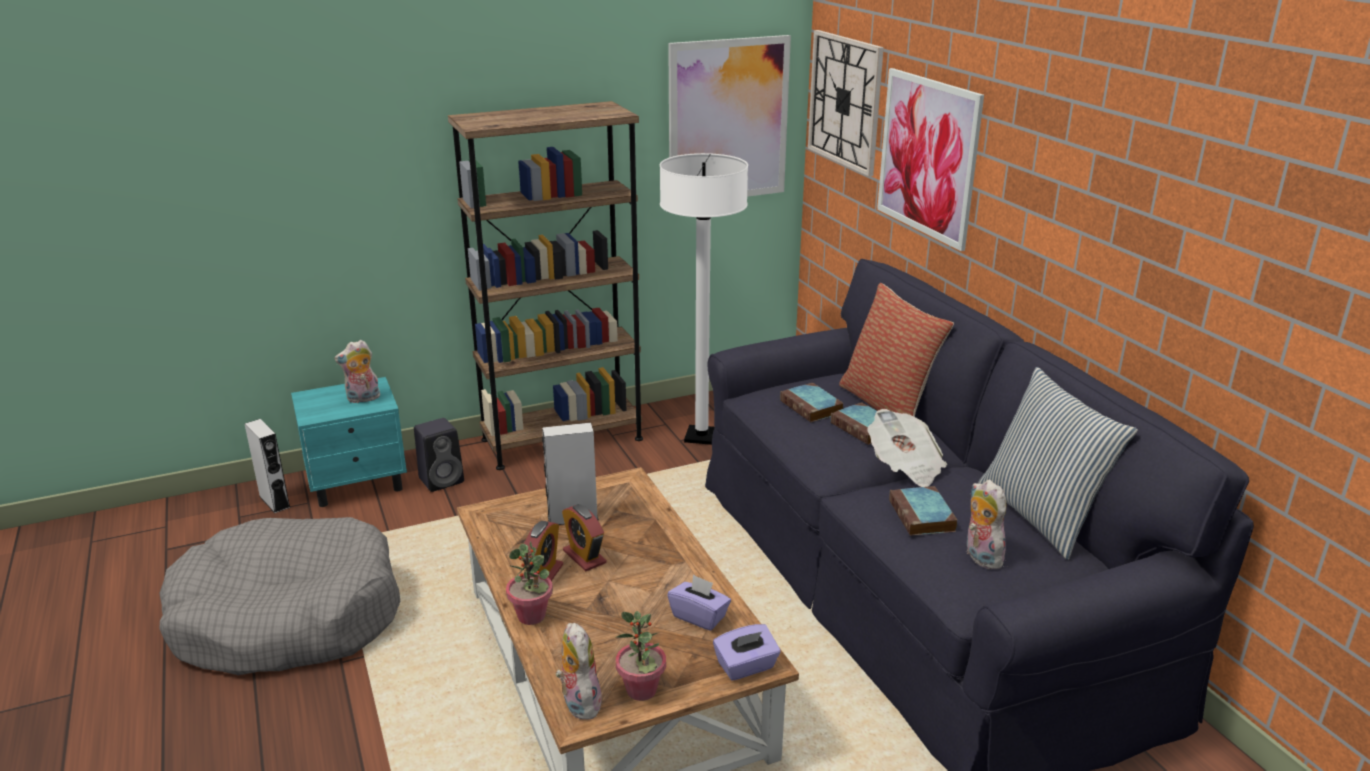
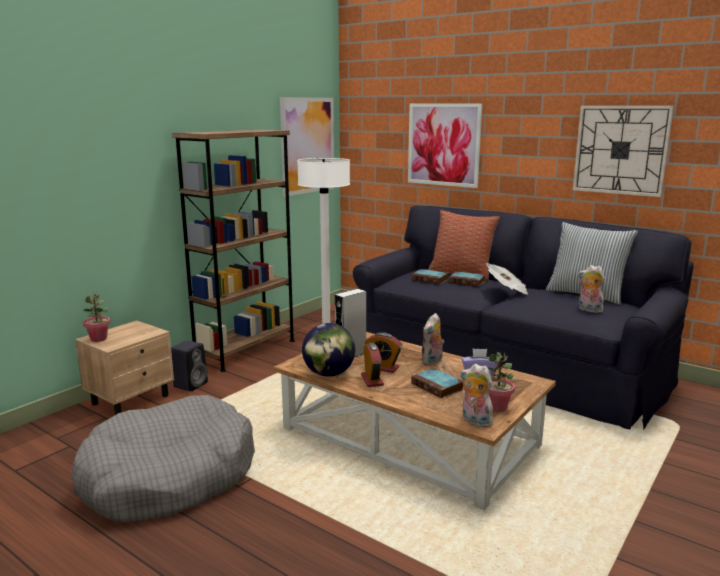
camera: 30 degrees left, 10 degrees down
(274, 501) = (76, 423): grey speaker -> none
(358, 483) = (131, 399): turquoise nightstand -> beige nightstand
(363, 399) = (137, 332): plush toy -> plush toy (432, 362)
(503, 544) = (329, 374): none -> globe
(532, 616) = (393, 397): potted plant -> potted plant (99, 339)
(746, 666) = (530, 385): purple tissue box -> none
(845, 101) = (373, 129): wall clock -> wall clock (620, 150)
(922, 516) = (544, 303): book -> book (438, 387)

